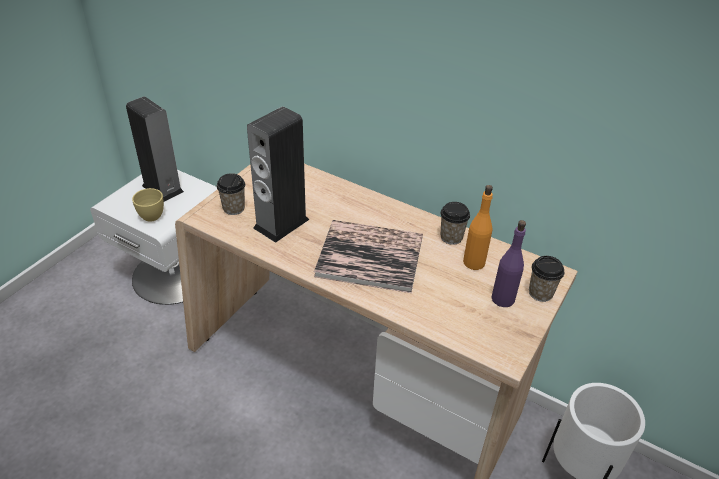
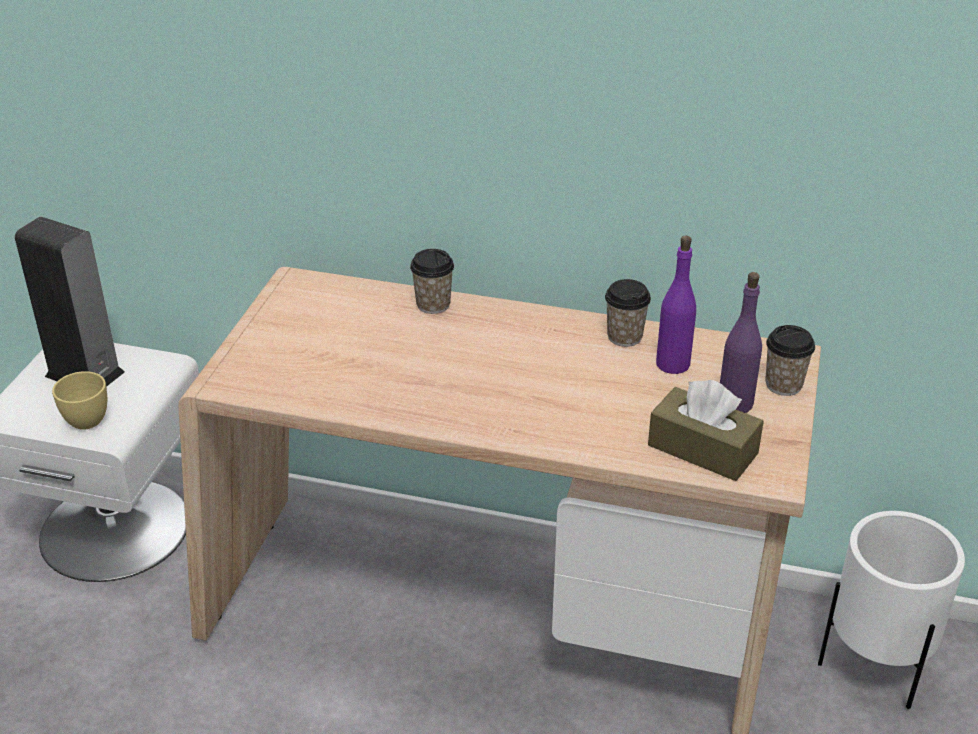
camera: 15 degrees left, 5 degrees down
(233, 208) = (269, 361): cup -> cup (433, 305)
(281, 223) = (357, 368): speaker -> none
(370, 256) = (517, 386): book -> none
(468, 326) = (702, 449): none -> brown tissue box
(473, 262) = (672, 364): orange bottle -> purple bottle

